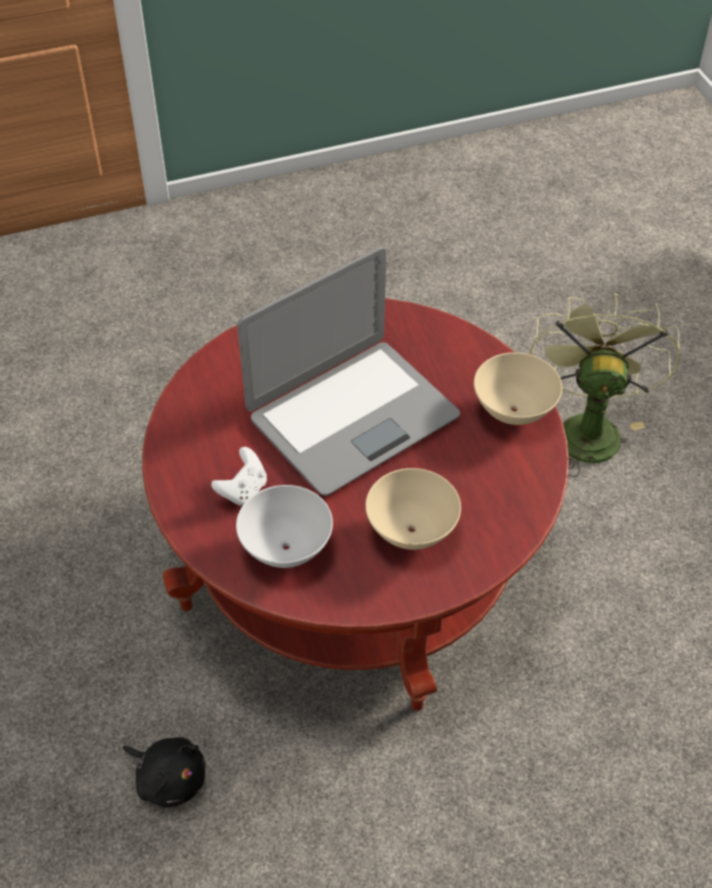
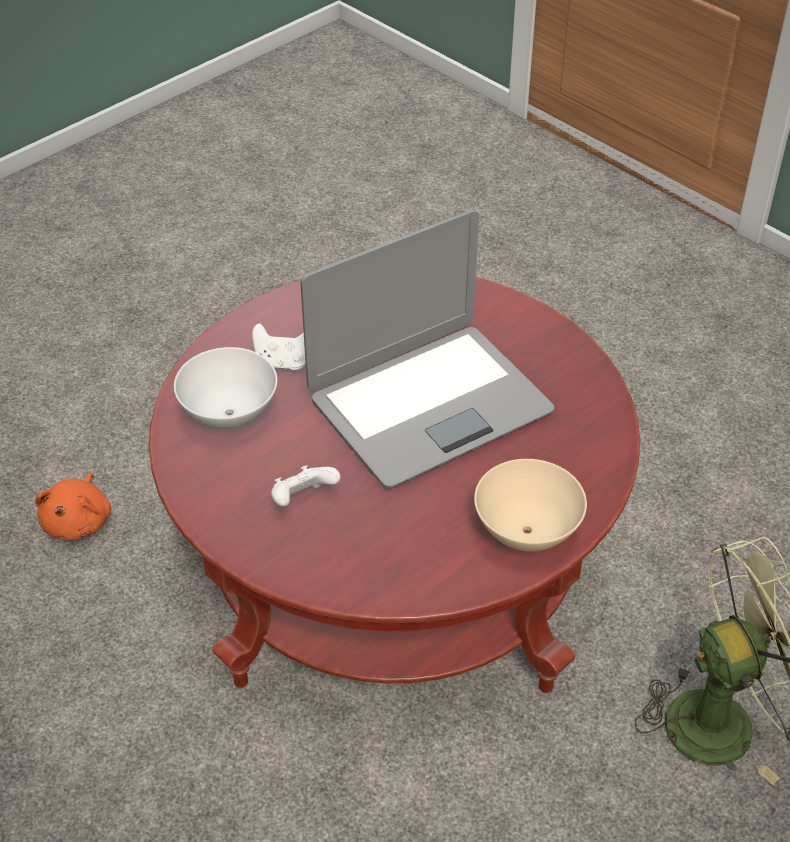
camera: 65 degrees right, 5 degrees down
(169, 778) = (79, 521): black plush toy -> orange plush toy
(352, 416) = (428, 404): laptop -> laptop turned 60 degrees counterclockwise
(411, 530) = (302, 500): beige bowl -> white game controller

